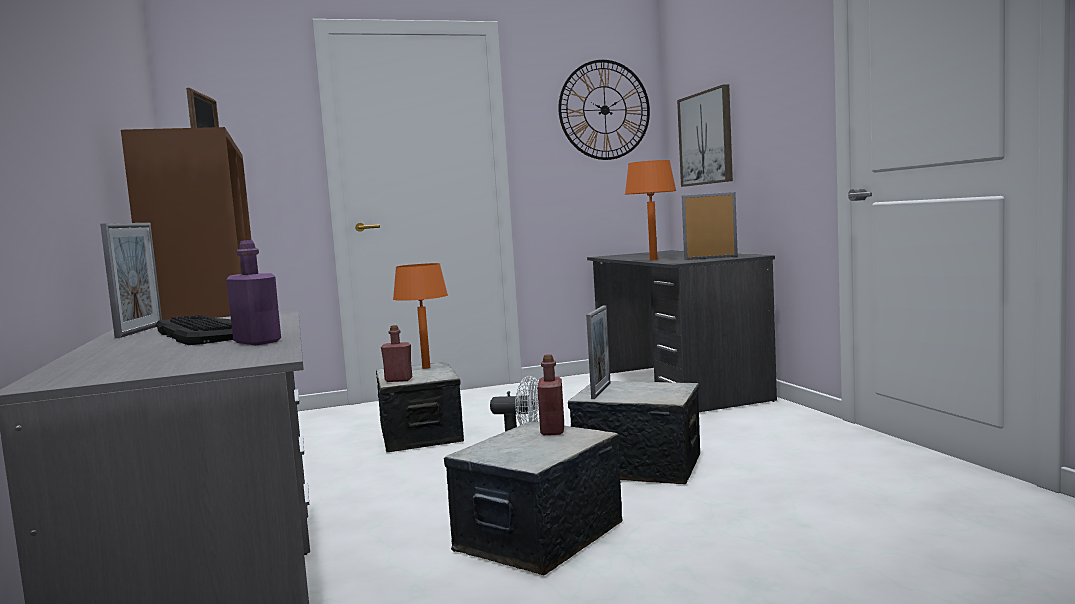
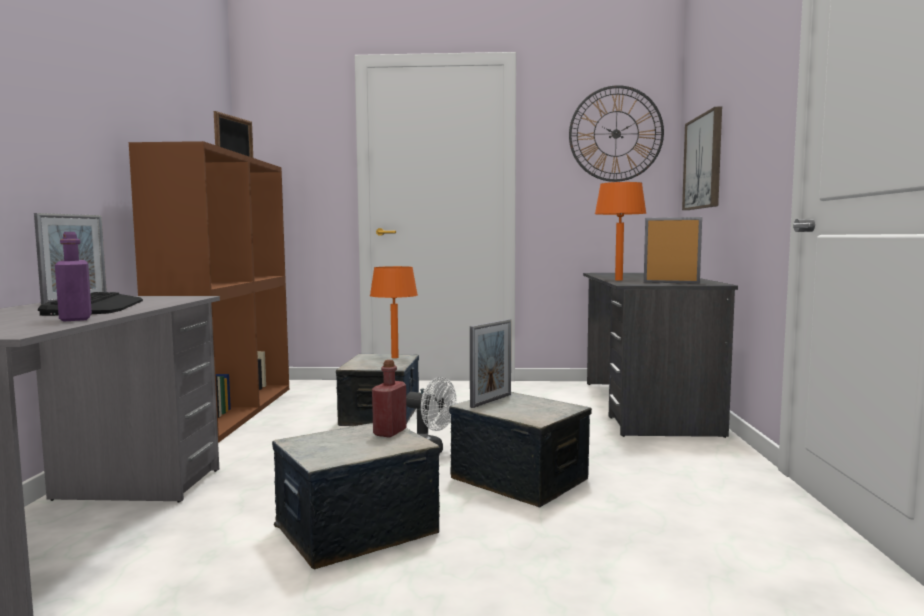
camera: 20 degrees right, 0 degrees up
(398, 380) = (357, 365): red bottle -> none

